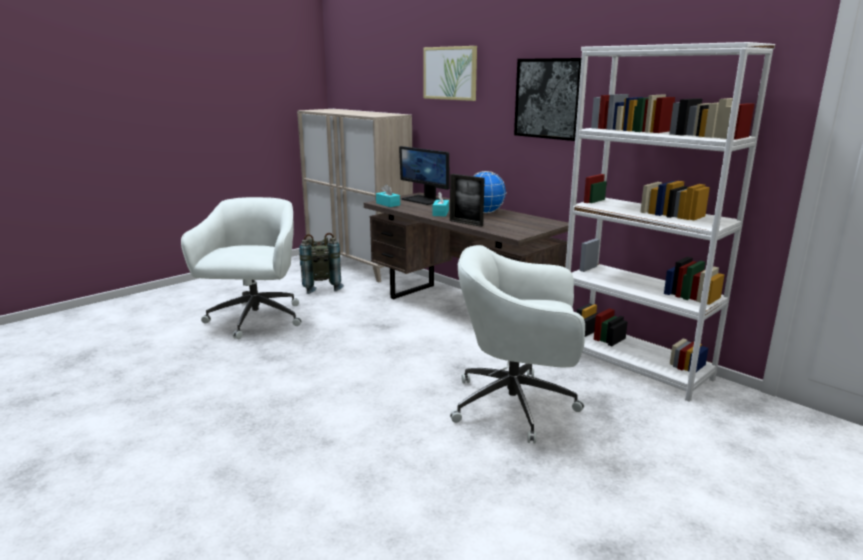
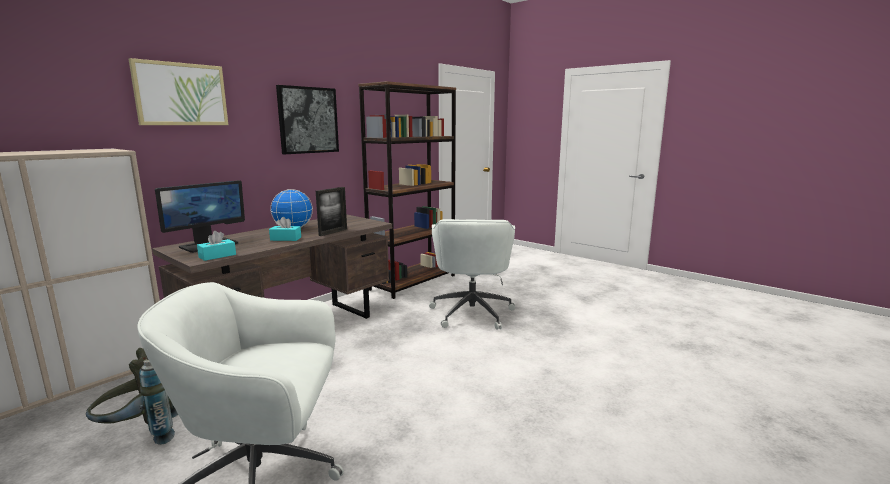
camera: 95 degrees left, 5 degrees down
(633, 365) = (413, 282): white bookcase -> brown bookcase

